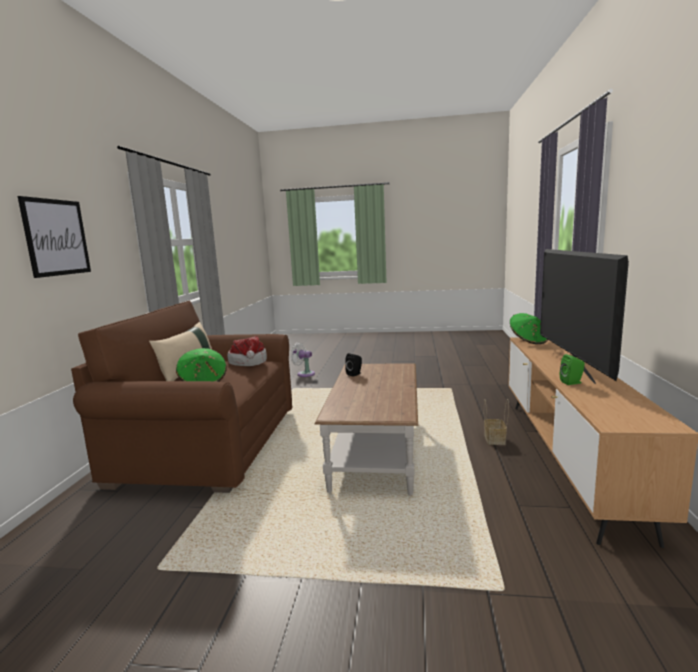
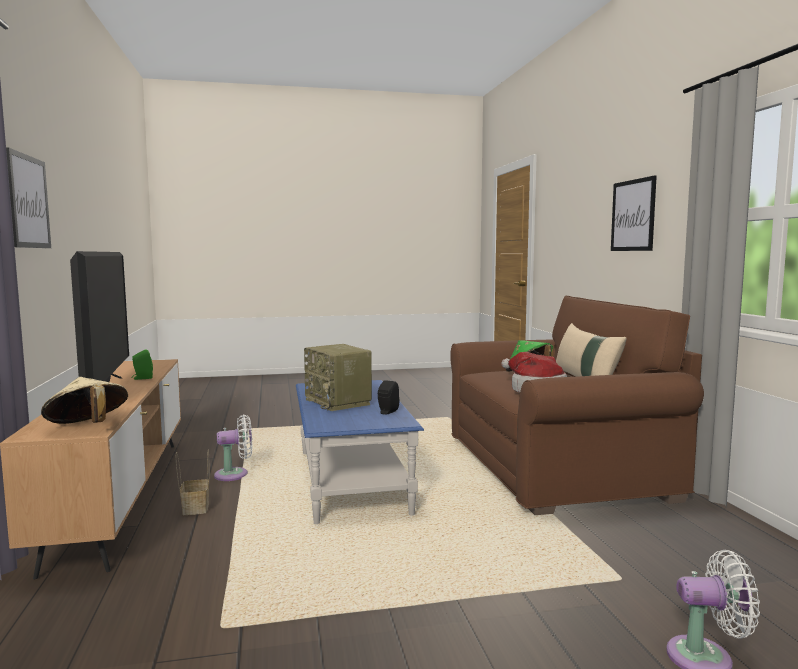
camera: 160 degrees right, 5 degrees down
(376, 451) = (351, 481): brown coffee table -> blue coffee table
(383, 386) = (339, 402): none -> radio
(479, 472) = (235, 474): none -> white fan
(528, 341) = (87, 427): green hat -> beige hat
(654, 203) = (28, 202): none -> picture

